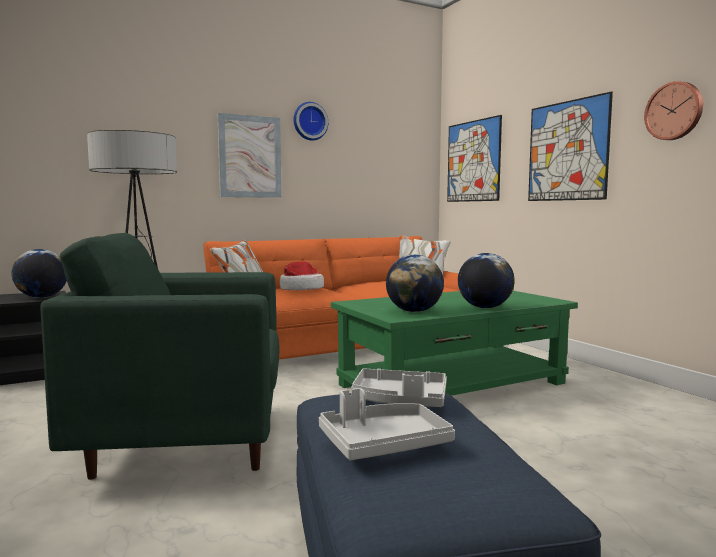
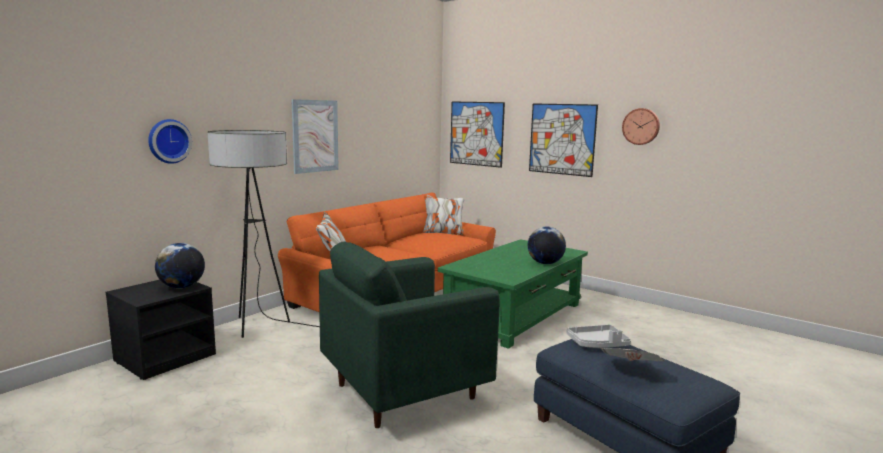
camera: 25 degrees left, 5 degrees up
(301, 289) = (379, 252): hat -> none
(309, 121) = (356, 102): wall clock -> wall clock (168, 141)
(383, 444) = (630, 370): grey tray -> newspaper
(414, 311) = (510, 272): globe -> none

